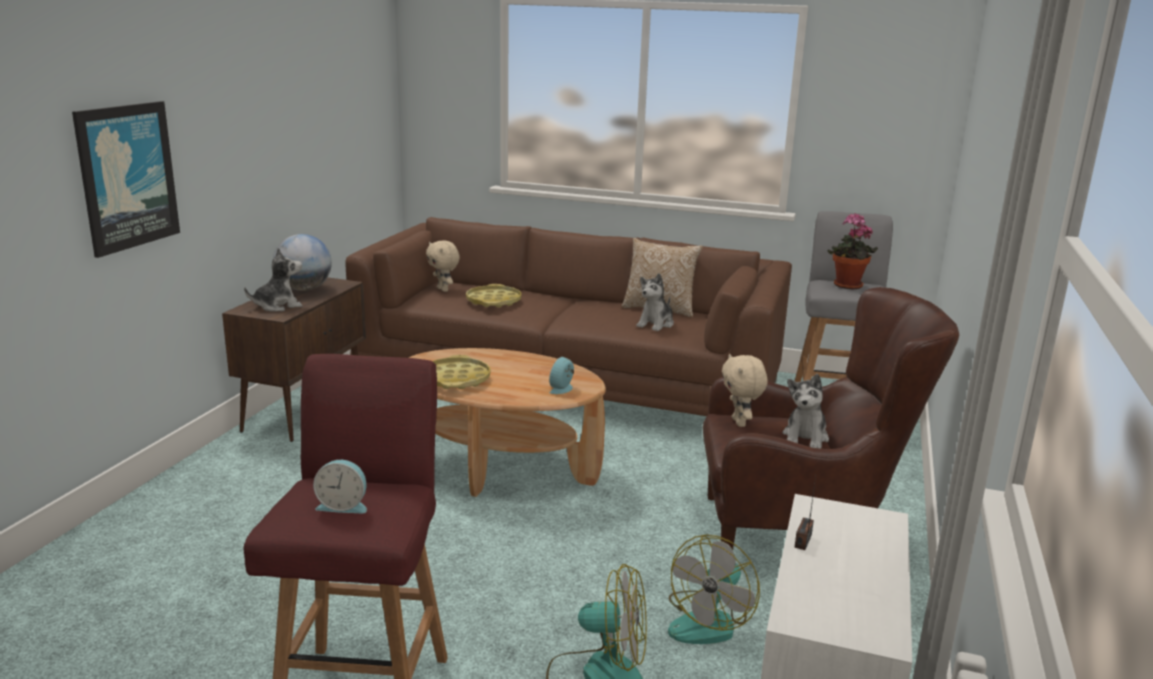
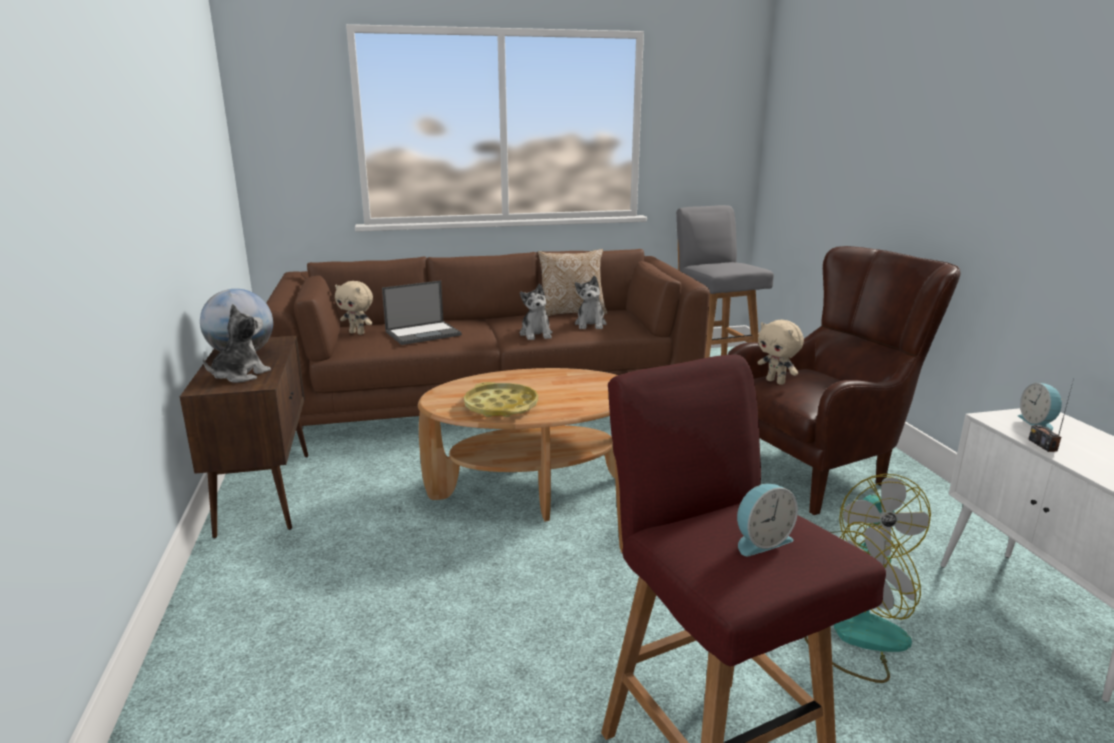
camera: 30 degrees left, 0 degrees up
(127, 176) = (79, 220): picture -> none
(493, 301) = (424, 333): yellow tray -> laptop
(563, 389) = (606, 391): alarm clock -> alarm clock (1038, 423)
(805, 438) = (833, 381): plush toy -> plush toy (536, 334)
(847, 286) = (725, 265): potted plant -> none

